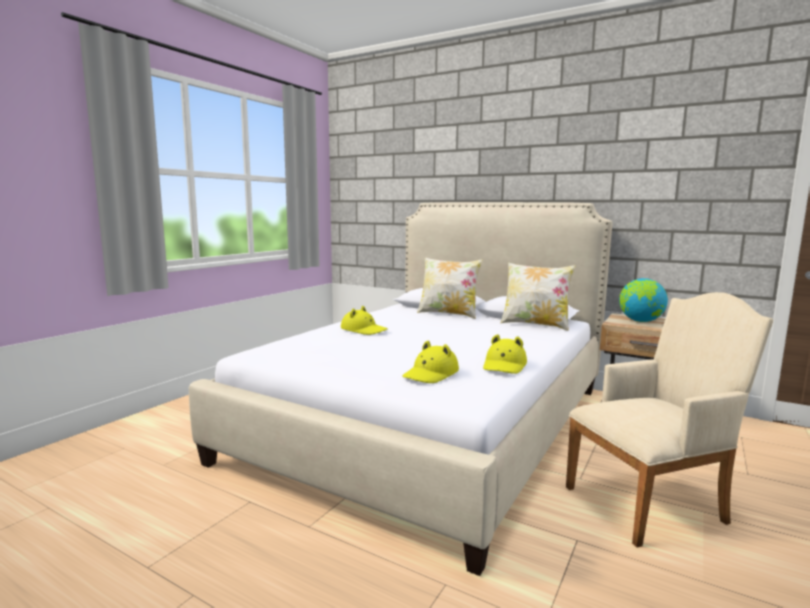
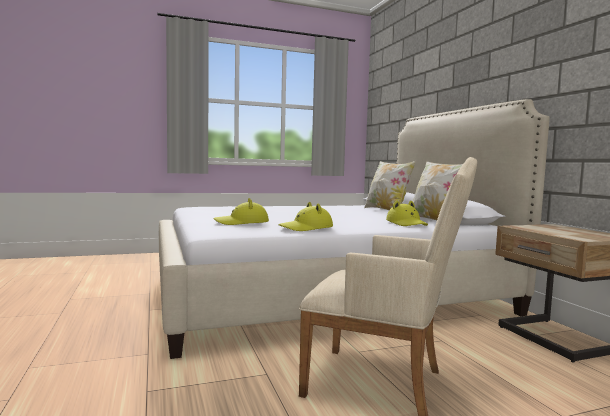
camera: 40 degrees right, 5 degrees down
(364, 330) = (289, 208): yellow hat -> yellow hat (406, 224)
(640, 321) = (557, 229): globe -> none

